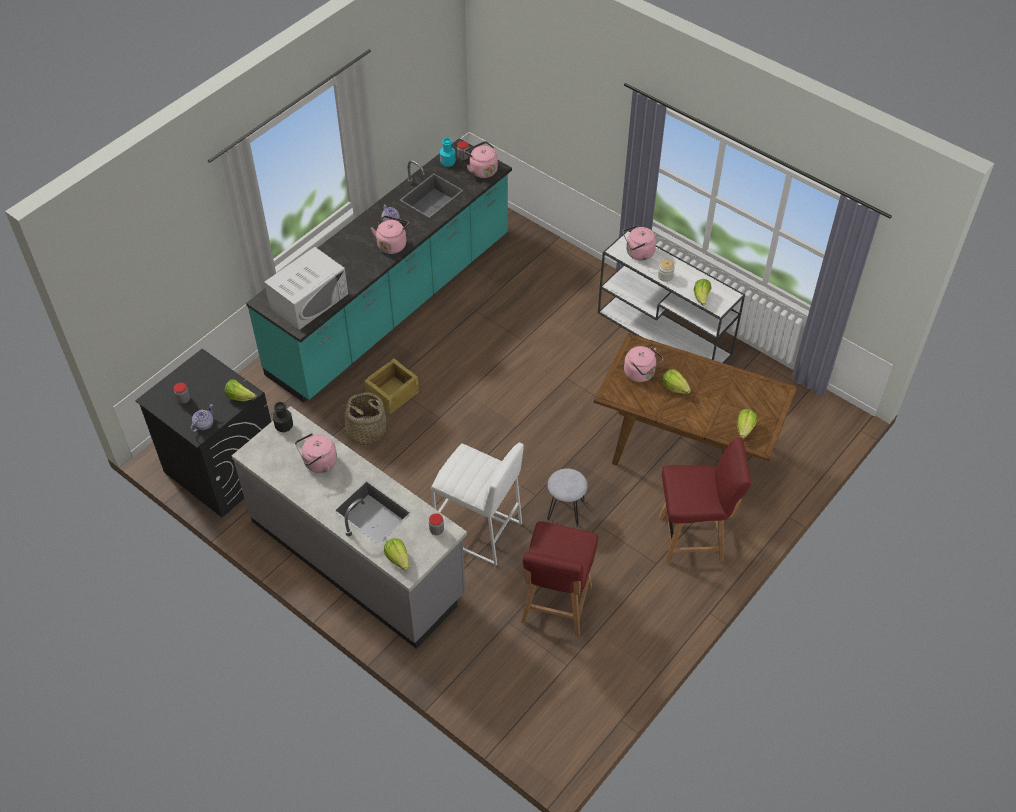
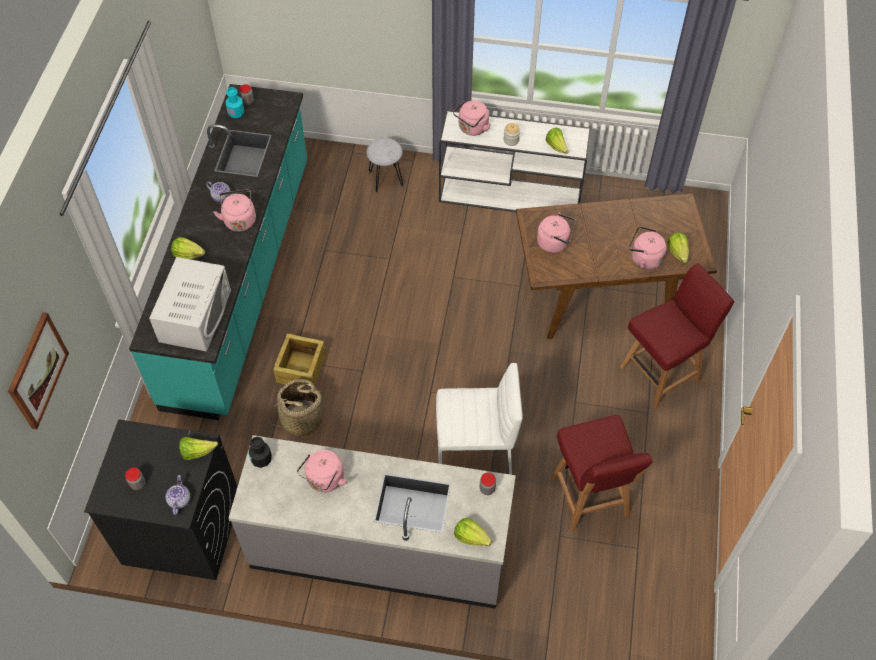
camera: 30 degrees left, 5 degrees up
(146, 274) = (37, 370): none -> picture
(482, 170) = (275, 107): pink kettle -> pink kettle (644, 258)
(565, 510) = (537, 403): grey stool -> grey stool (385, 179)
(674, 387) = (593, 242): lettuce -> lettuce (188, 254)

